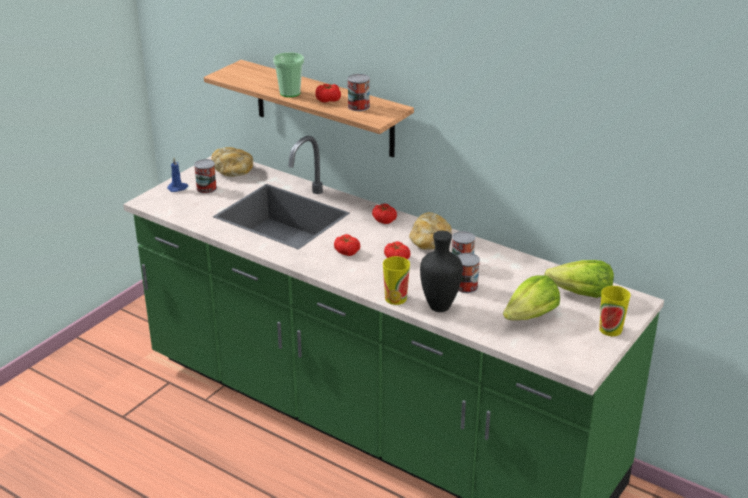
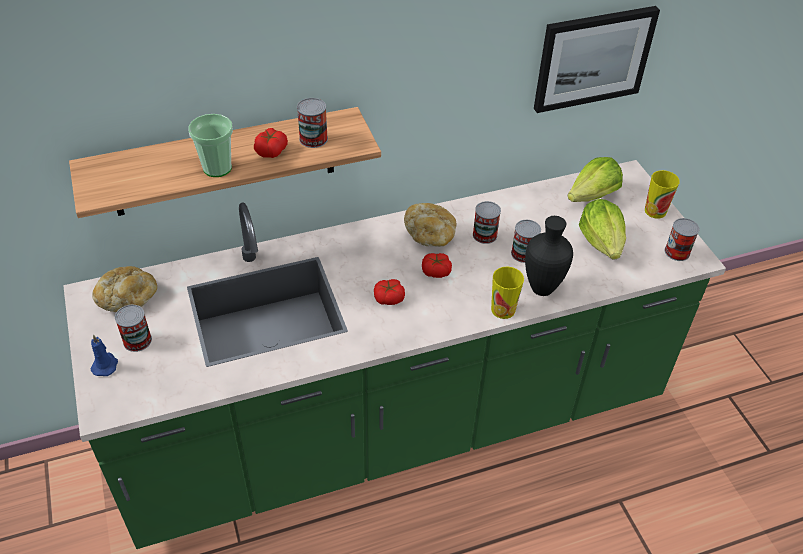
camera: 55 degrees left, 15 degrees up
(384, 220) = (358, 241): tomato -> none
(574, 356) = (677, 252): none -> can
(614, 158) = (593, 58): none -> picture

